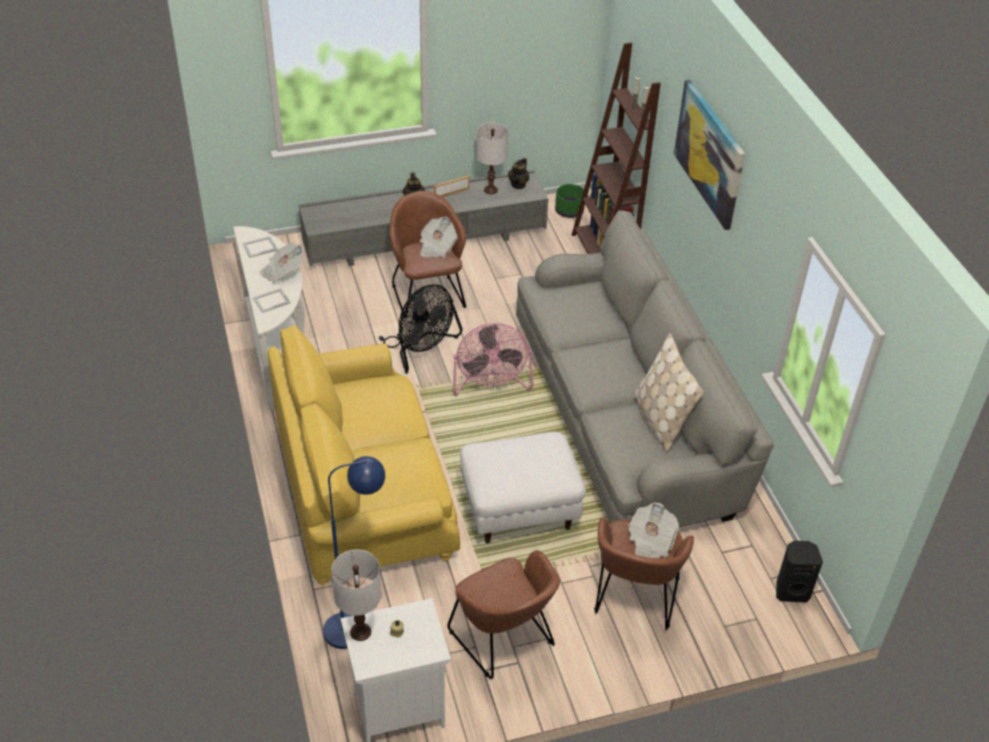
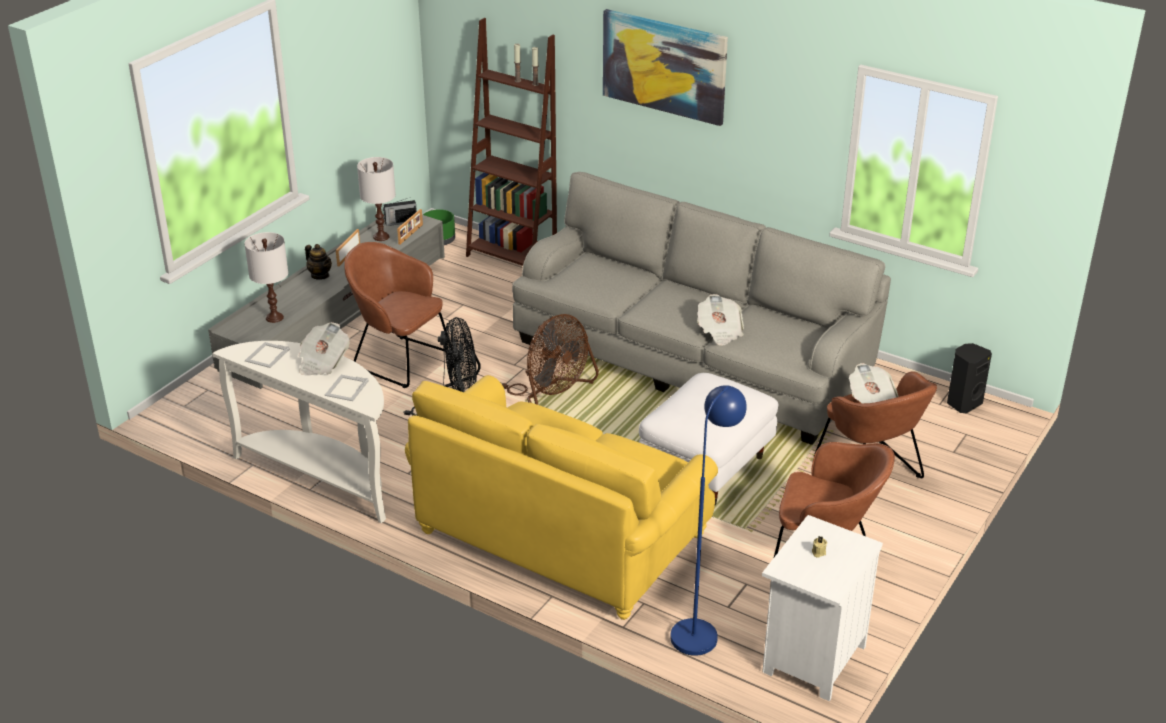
camera: 40 degrees left, 10 degrees down
(361, 632) = (792, 570): white table lamp -> white table lamp (275, 317)
(437, 247) = (402, 296): newspaper -> newspaper (720, 331)
(487, 382) = (549, 395): pink fan -> brown fan
(513, 198) = (411, 234): none -> picture frame
(518, 184) = (400, 222): teapot -> radio
(660, 420) = (770, 319): beige pillow -> none

